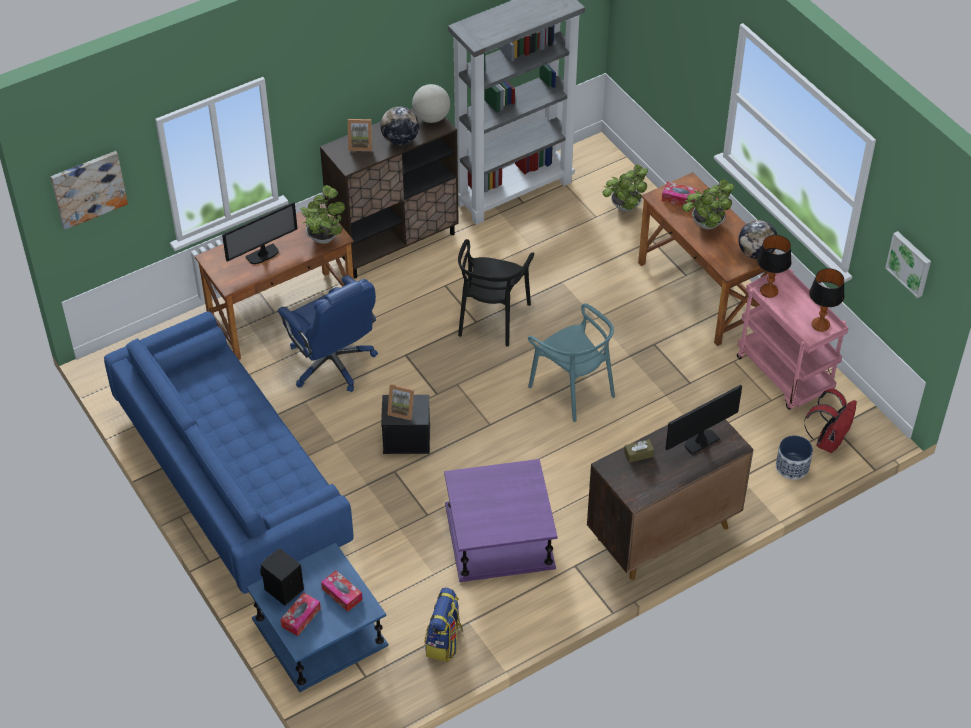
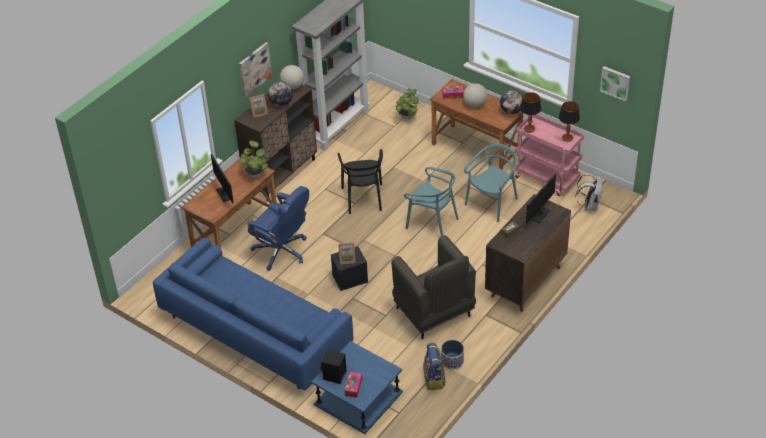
camera: 20 degrees left, 5 degrees down
(88, 188) = (119, 175): picture -> picture (254, 69)
(263, 255) = (224, 194): monitor -> monitor turned 60 degrees counterclockwise
(342, 594) = (370, 367): tissue box -> none
(499, 536) = (434, 313): purple side table -> grey armchair
(679, 388) = (492, 203): none -> turquoise chair
(705, 225) = (475, 104): potted plant -> globe
(792, 467) = (577, 225): planter -> planter (452, 361)
(828, 440) = (589, 205): red backpack -> white backpack

